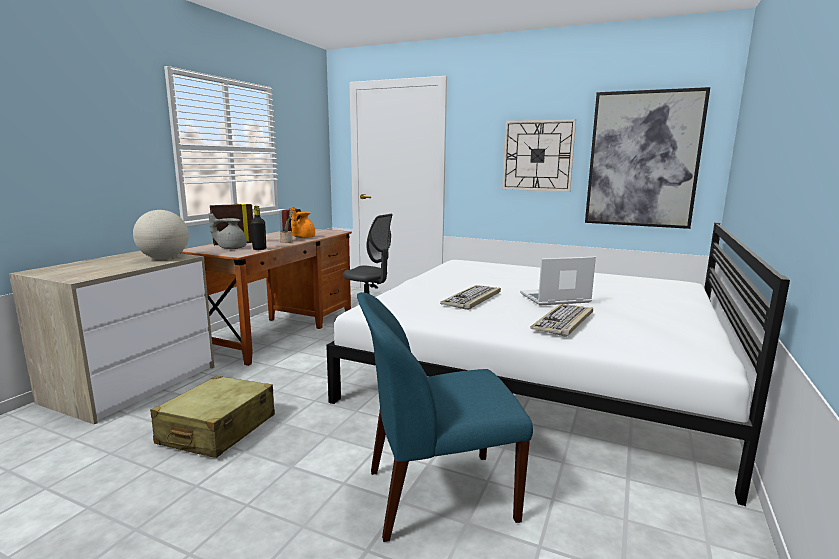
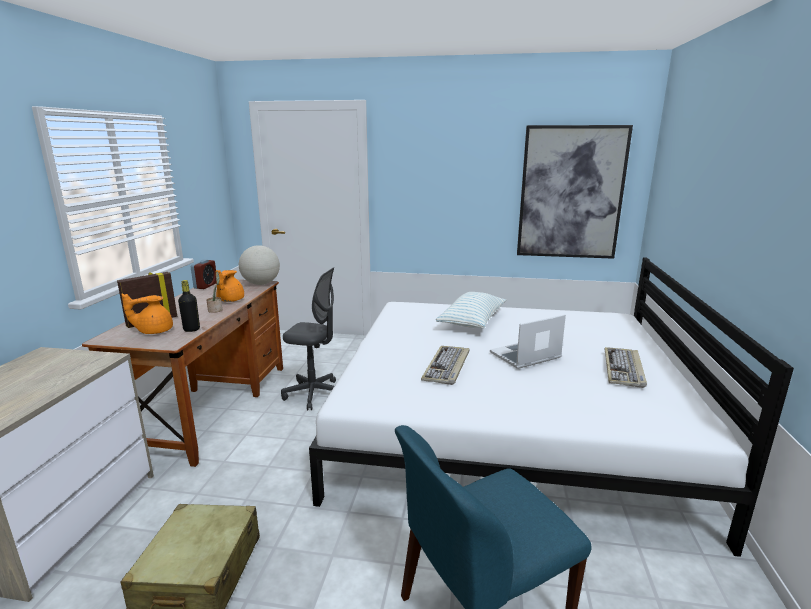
camera: 15 degrees left, 5 degrees up
(164, 258) = (79, 366): globe -> globe (261, 284)
(231, 248) = (154, 331): grey teapot -> orange teapot
(521, 275) = (472, 321): none -> pillow
(537, 155) = (468, 188): wall clock -> none
(564, 322) = (554, 393): keyboard -> keyboard (624, 369)

